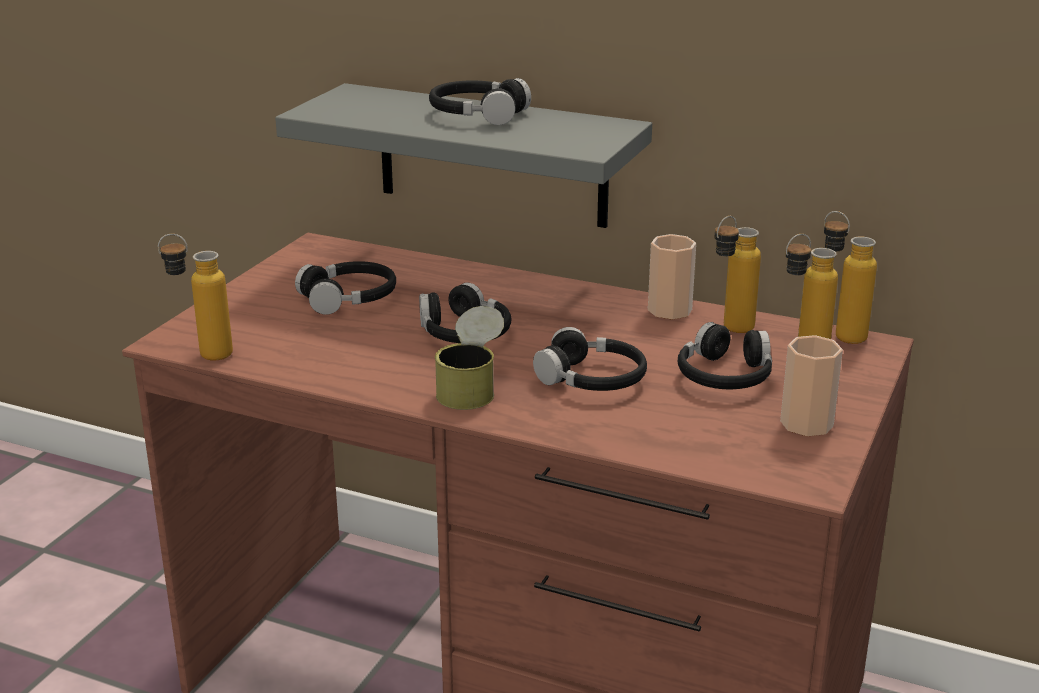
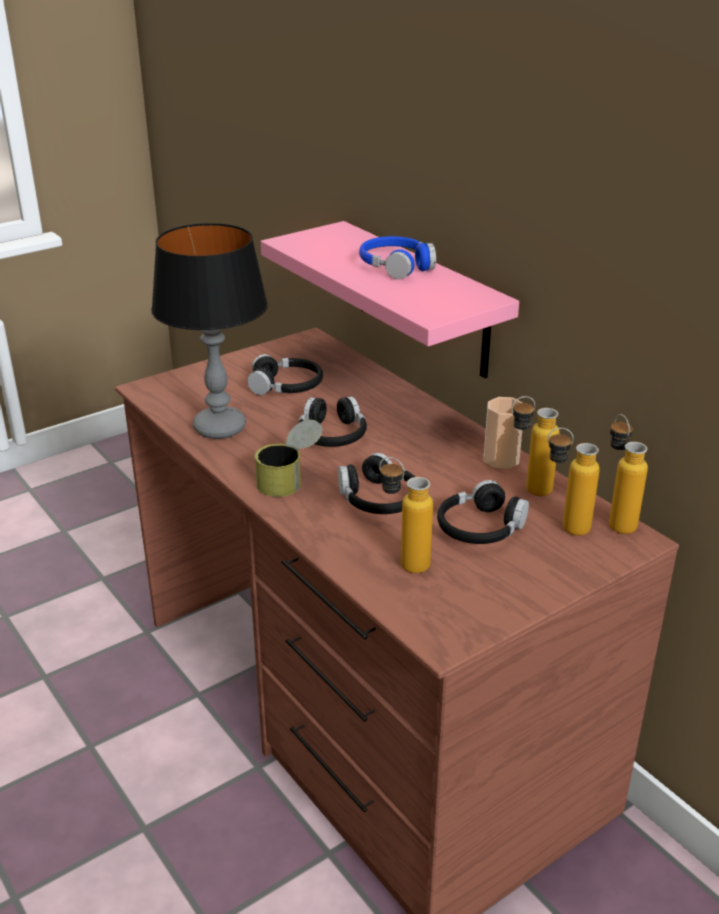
camera: 30 degrees right, 5 degrees up
(202, 355) = (154, 404): bottle -> bottle (403, 562)
(320, 359) = (219, 428): none -> table lamp
(477, 114) = (396, 266): black headphones -> blue headphones
(492, 156) = (422, 300): grey shelf -> pink shelf
(806, 424) = (497, 589): cup -> none

